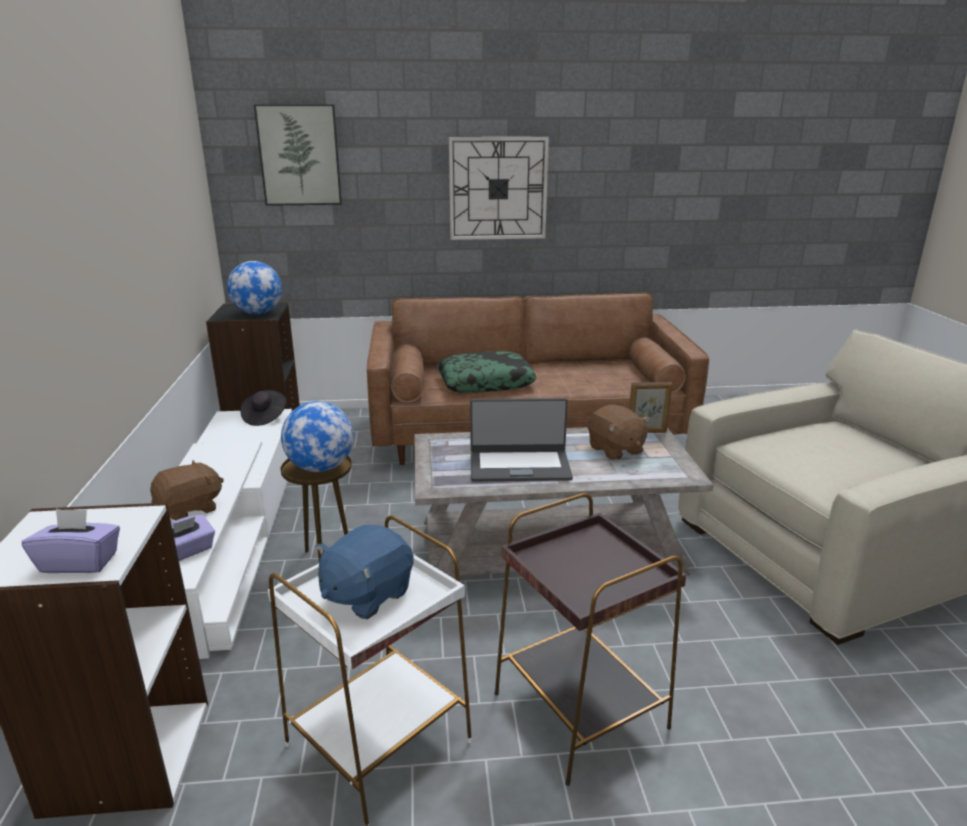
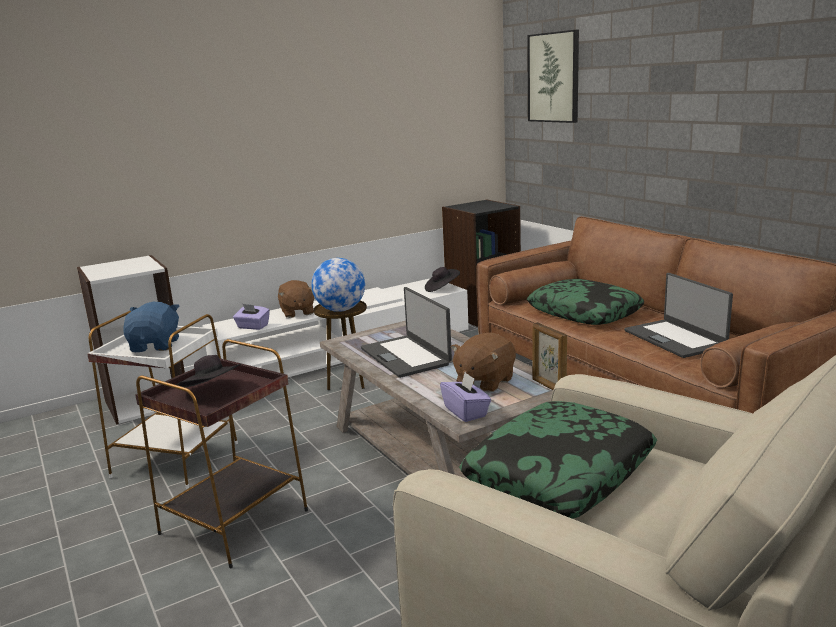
camera: 65 degrees right, 5 degrees down
(80, 562) = (103, 272): purple tissue box -> purple tissue box (466, 412)
(190, 509) = (297, 312): brown plush toy -> brown plush toy turned 45 degrees clockwise
(258, 313) = (479, 208): globe -> none
(366, 594) = (156, 345): blue plush toy -> blue plush toy turned 75 degrees clockwise
(498, 189) = (705, 111): wall clock -> none
(581, 376) = (675, 339): none -> laptop
(591, 568) = (213, 391): none -> black hat
(824, 461) = (560, 474): none -> pillow

